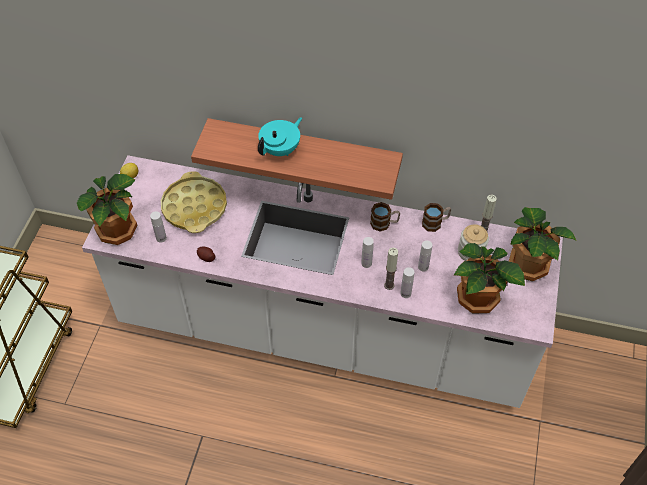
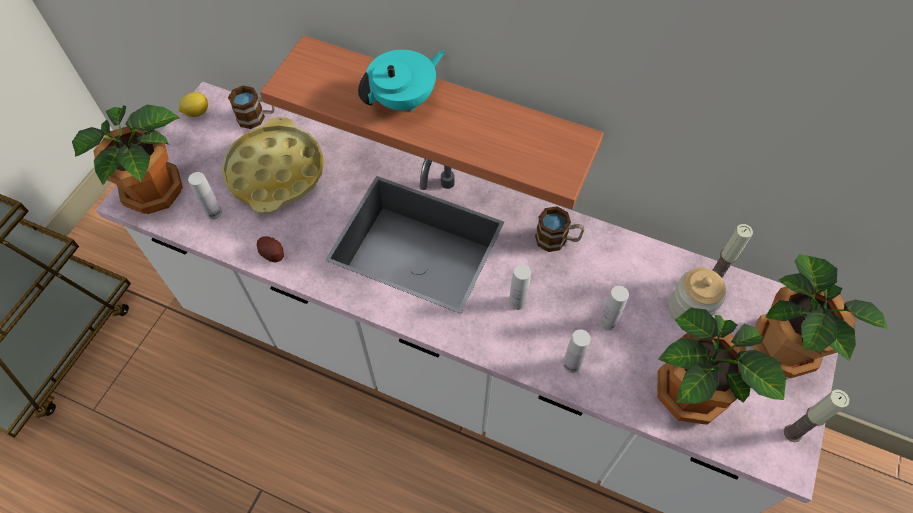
camera: 10 degrees right, 5 degrees up
(389, 285) = (547, 346): candle -> candle (792, 433)
(435, 223) = (639, 251): mug -> mug (257, 117)

